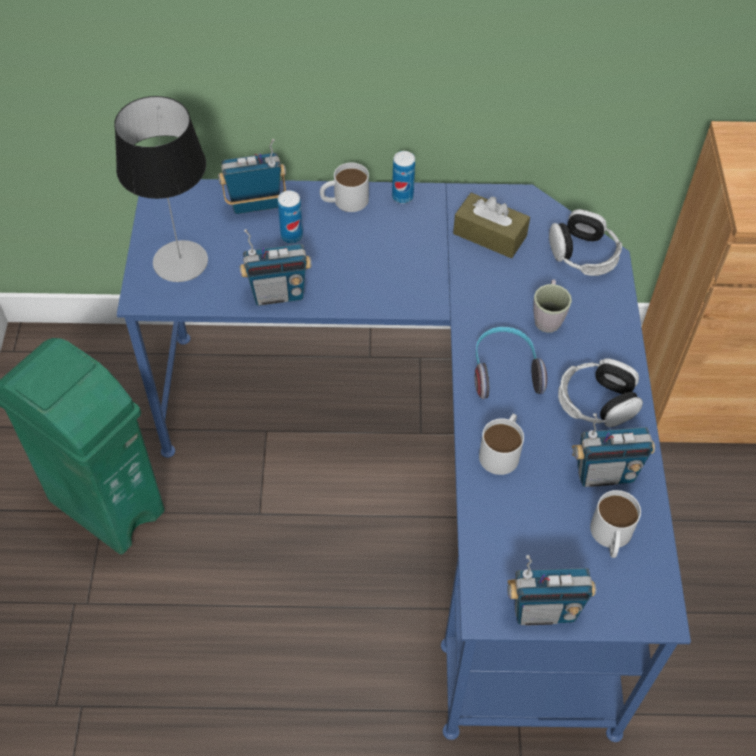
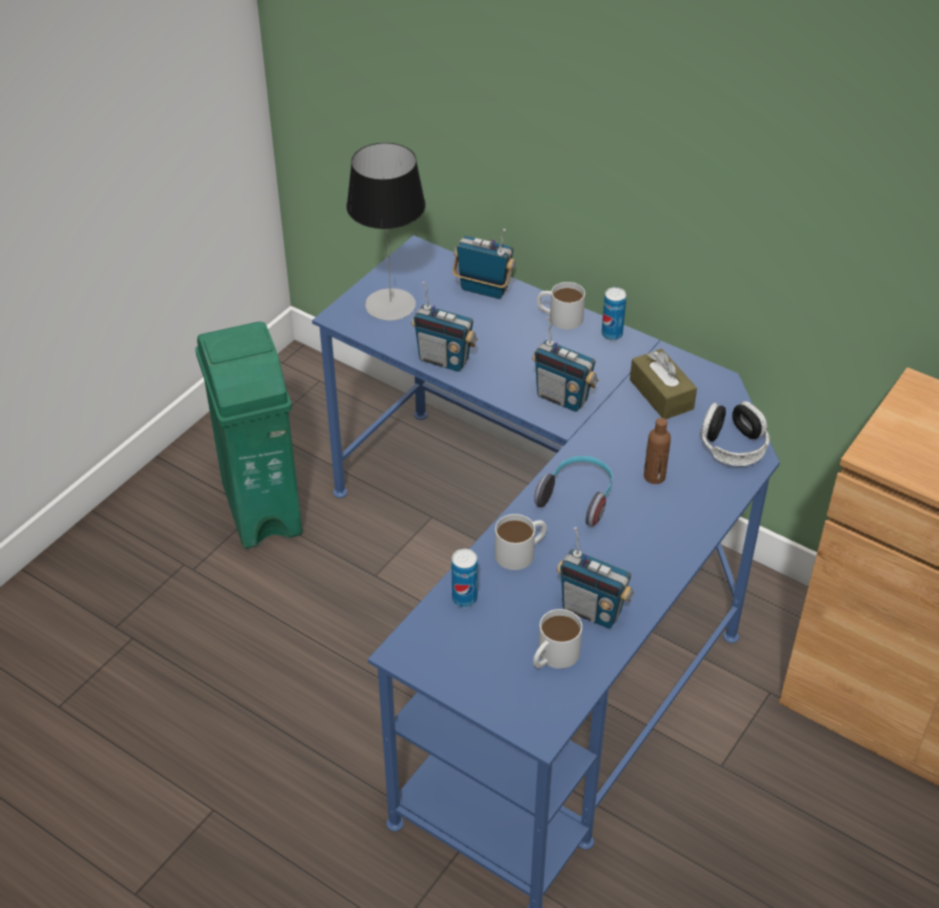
camera: 35 degrees right, 10 degrees down
(291, 236) = (492, 324): can -> can (464, 598)
(543, 610) = (448, 675): radio -> radio (562, 398)
(548, 316) = (654, 476): grey mug -> brown bottle
(596, 402) = (636, 557): headphones -> none

